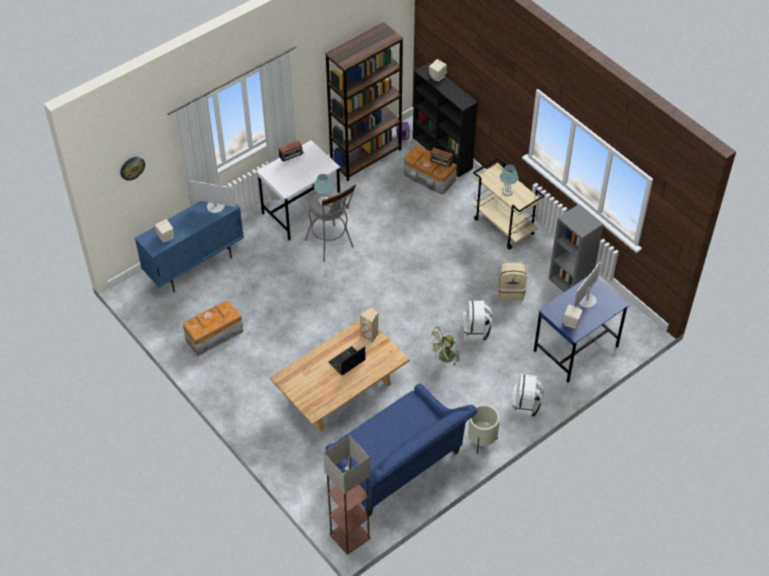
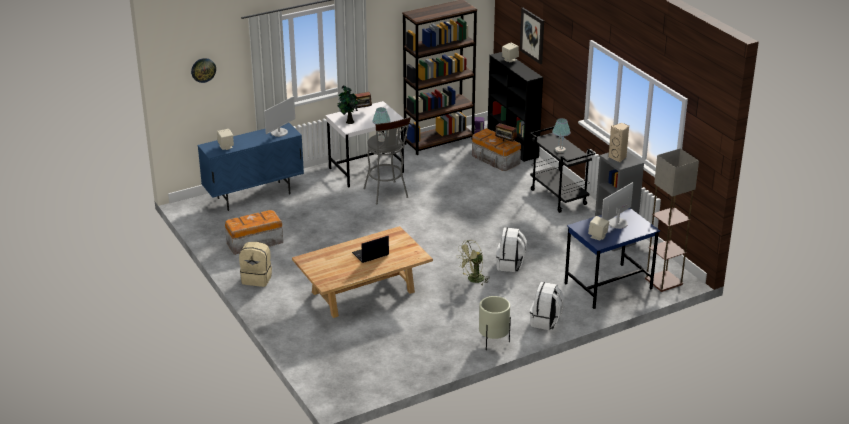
camera: 10 degrees right, 20 degrees down
(215, 206) = (279, 132): monitor -> monitor turned 75 degrees counterclockwise
(284, 179) = (349, 122): none -> potted plant
(349, 536) = (337, 396): floor lamp -> floor lamp (663, 281)
(370, 336) = (399, 239): beige speaker -> beige speaker (618, 157)
(399, 468) = (403, 352): blue sofa -> none
(463, 60) = (532, 35): none -> picture
(504, 226) = (559, 197): beige cart -> black cart
(511, 291) = (553, 240): beige backpack -> beige backpack (257, 278)

